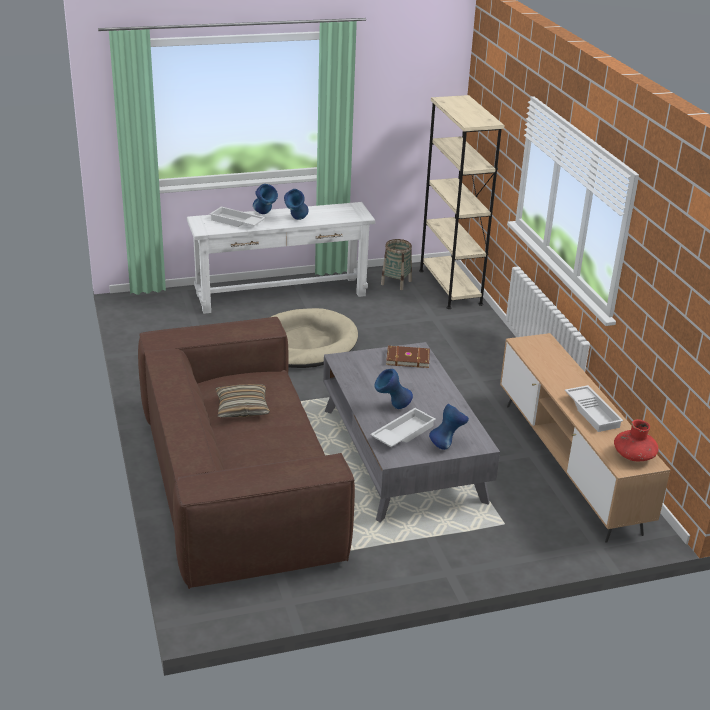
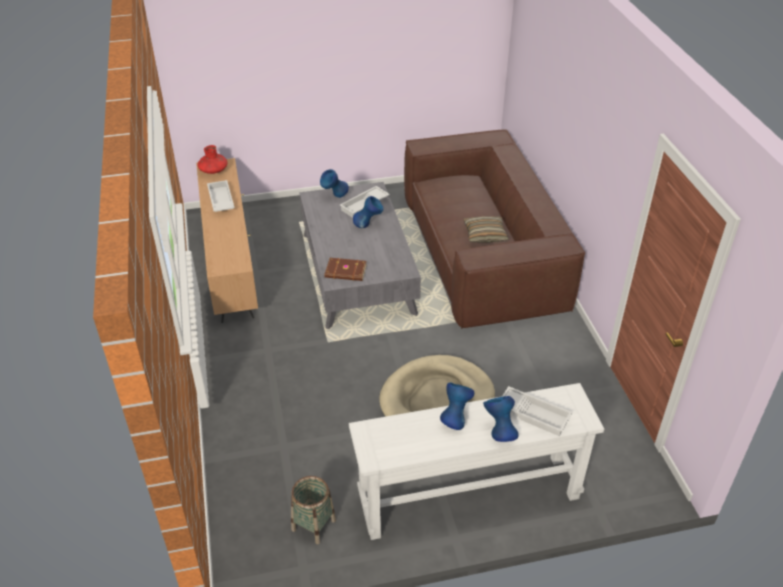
camera: 175 degrees left, 10 degrees up
(450, 287) = (242, 514): beige bookcase -> none

